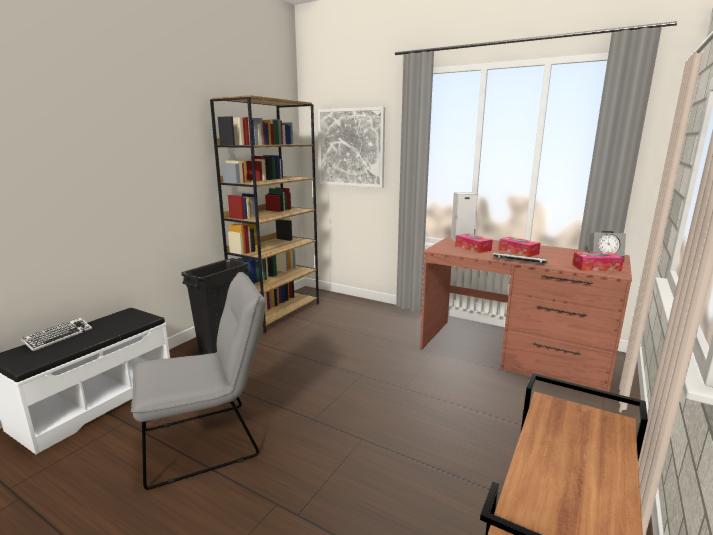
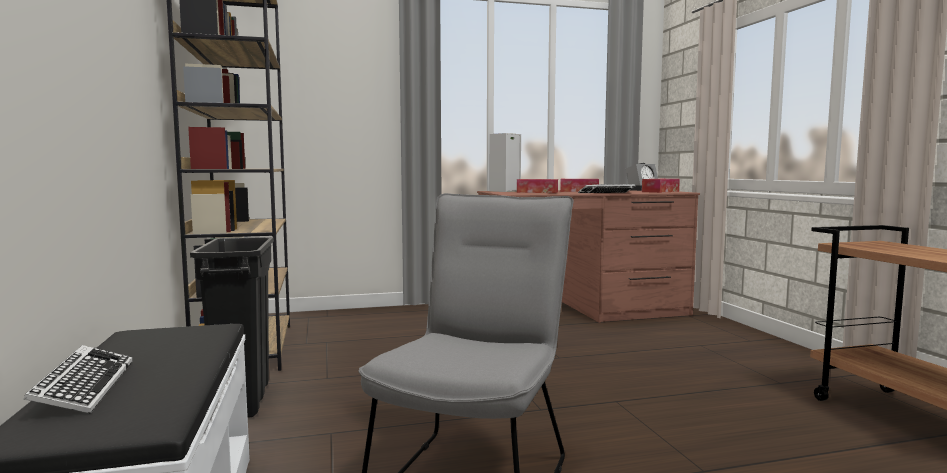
camera: 45 degrees left, 10 degrees down
(351, 147) = (310, 83): picture -> none

